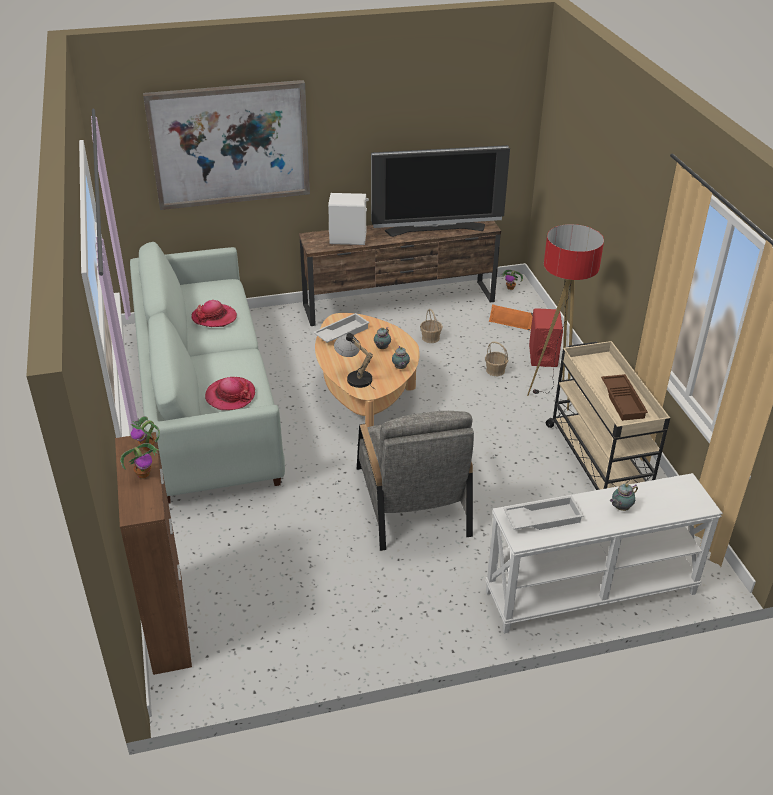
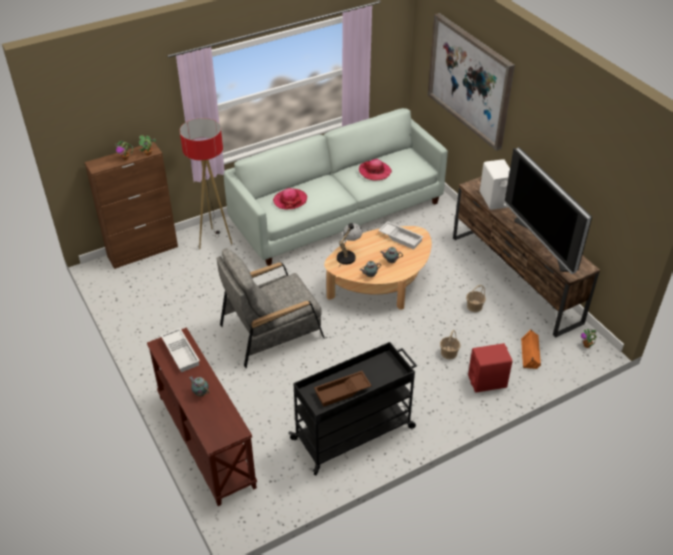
camera: 75 degrees right, 5 degrees up
(552, 396) = (430, 394): floor lamp -> floor lamp (214, 240)
(590, 593) = (204, 440): white console table -> brown console table
(597, 461) = (354, 433): beige cart -> black cart

